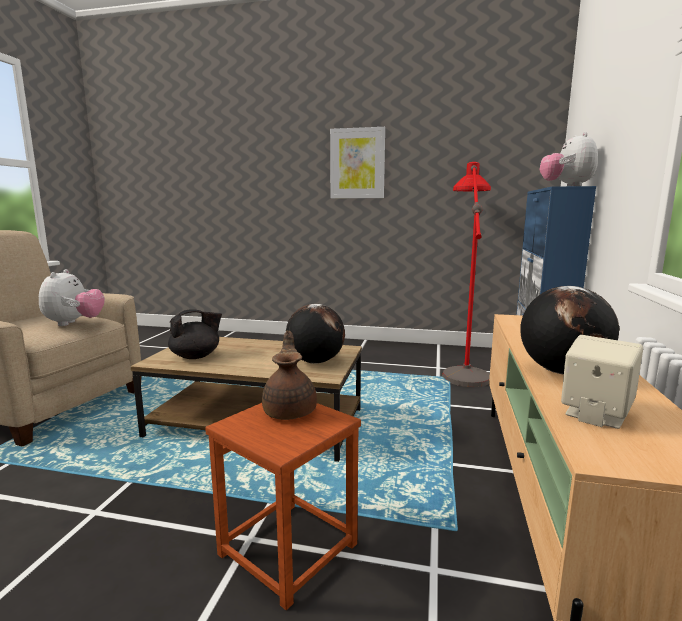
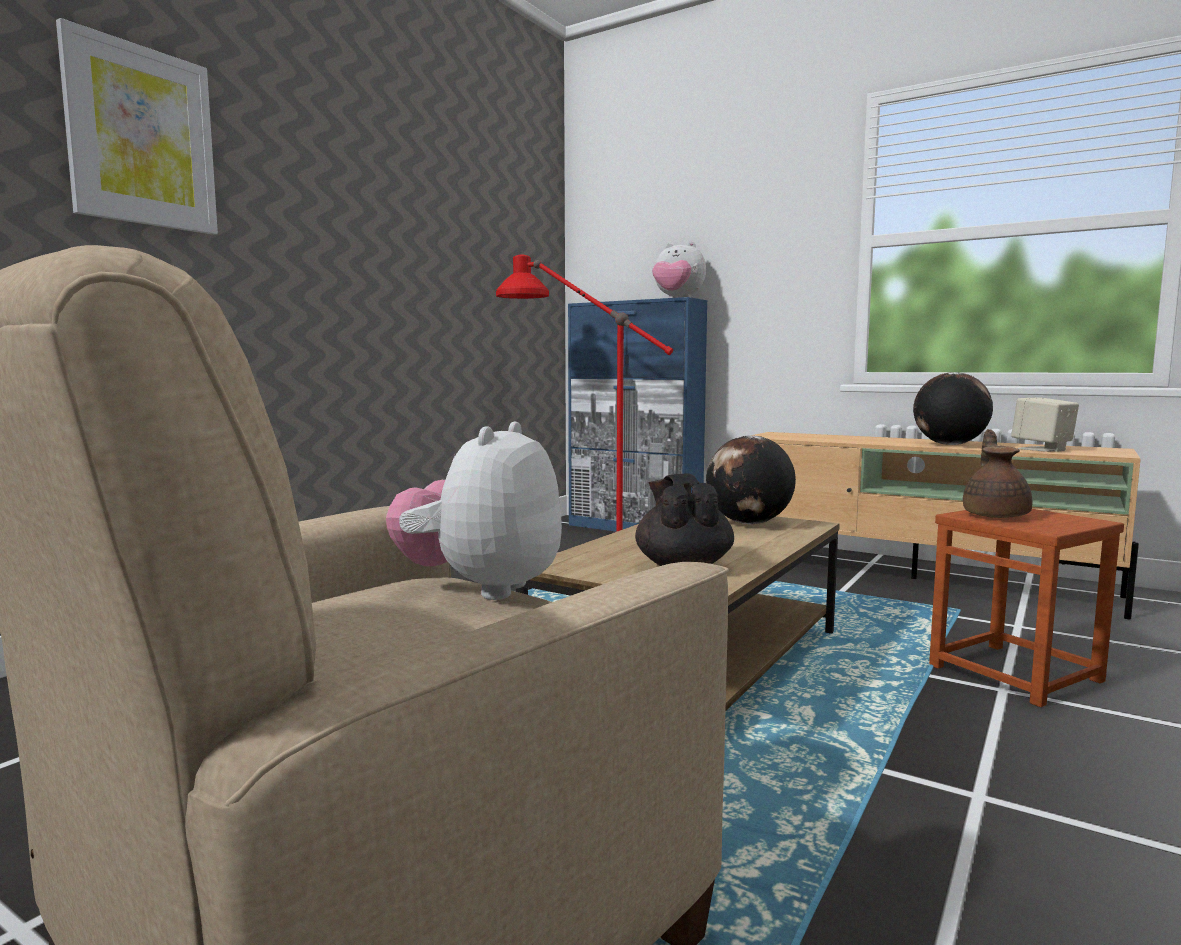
camera: 70 degrees left, 5 degrees down
(74, 323) = (482, 588): plush toy -> plush toy turned 90 degrees counterclockwise
(290, 410) = (995, 515): brown teapot -> brown teapot turned 90 degrees clockwise
(357, 163) = (358, 226): picture -> picture (141, 137)

